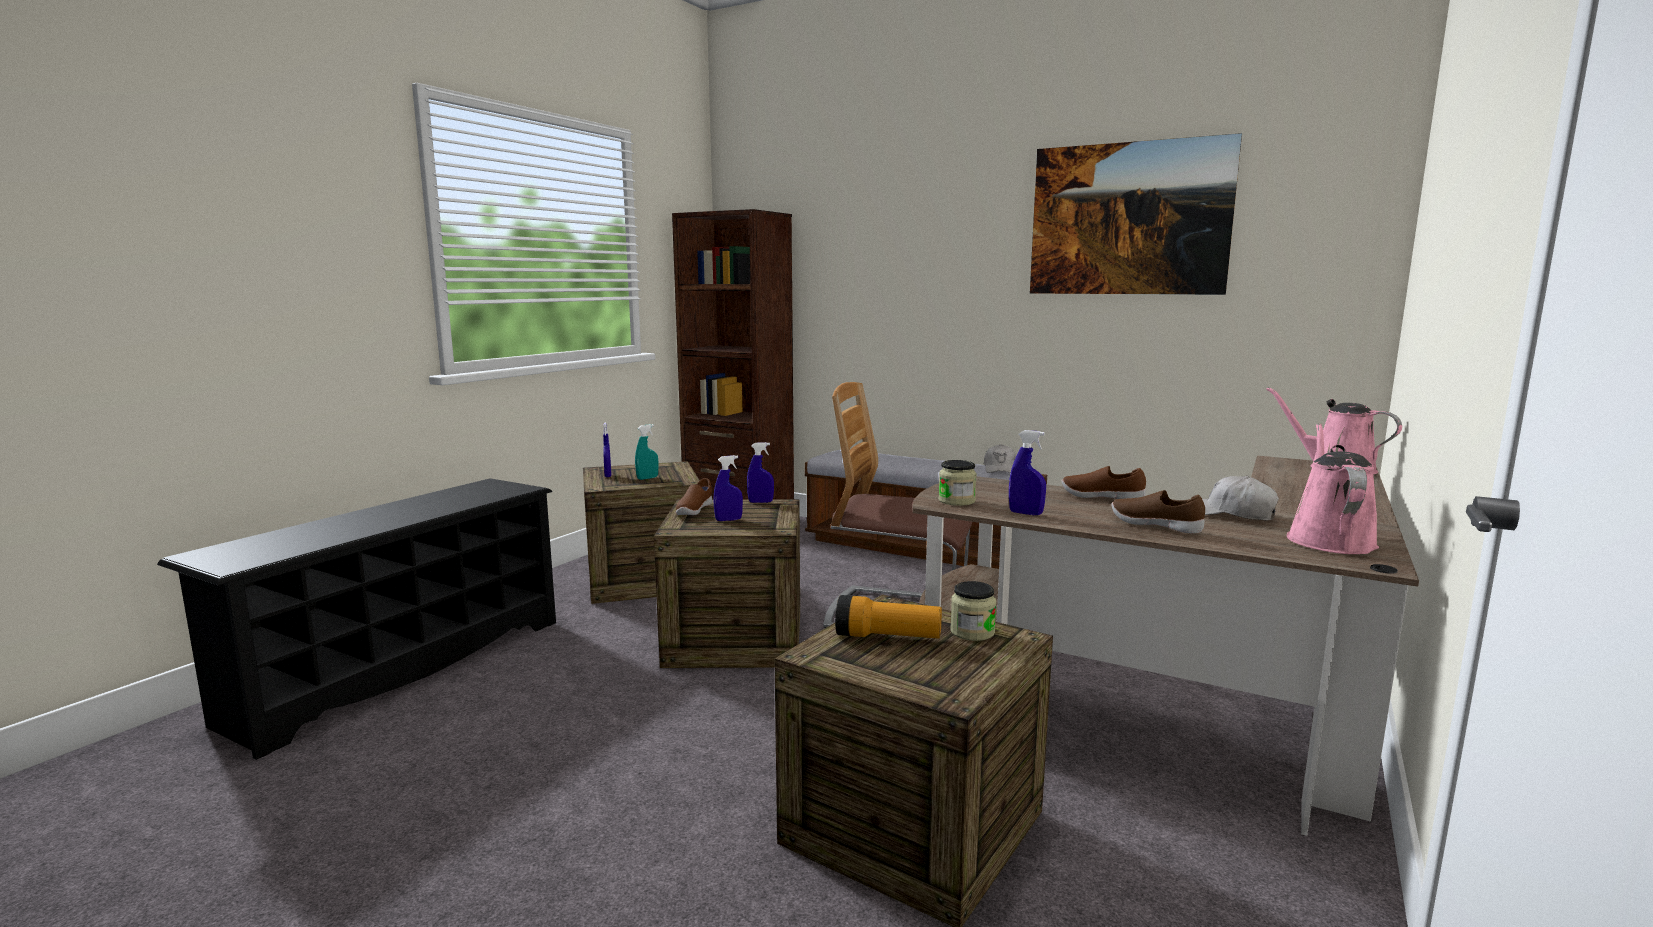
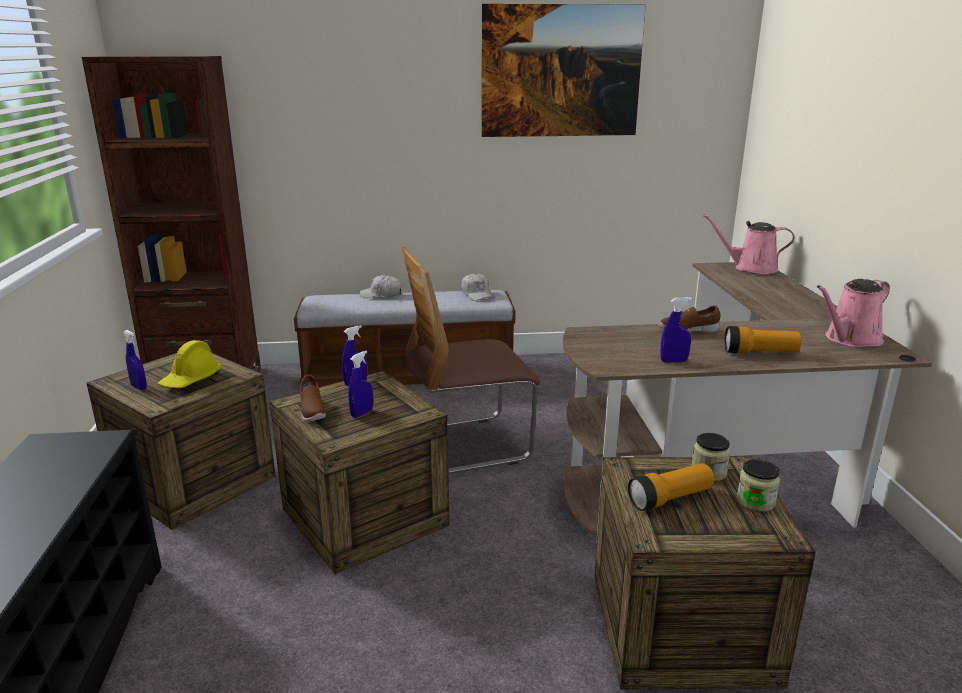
camera: 35 degrees left, 10 degrees up
(647, 478) = (191, 380): turquoise spray bottle -> yellow hard hat
(956, 501) = (611, 360): jar -> jar (755, 501)
(1155, 526) = (760, 353): brown shoe -> flashlight
(1230, 514) = (774, 329): white cap -> white cap (381, 294)
(1328, 539) = (850, 339): pink watering can -> pink watering can turned 105 degrees counterclockwise

